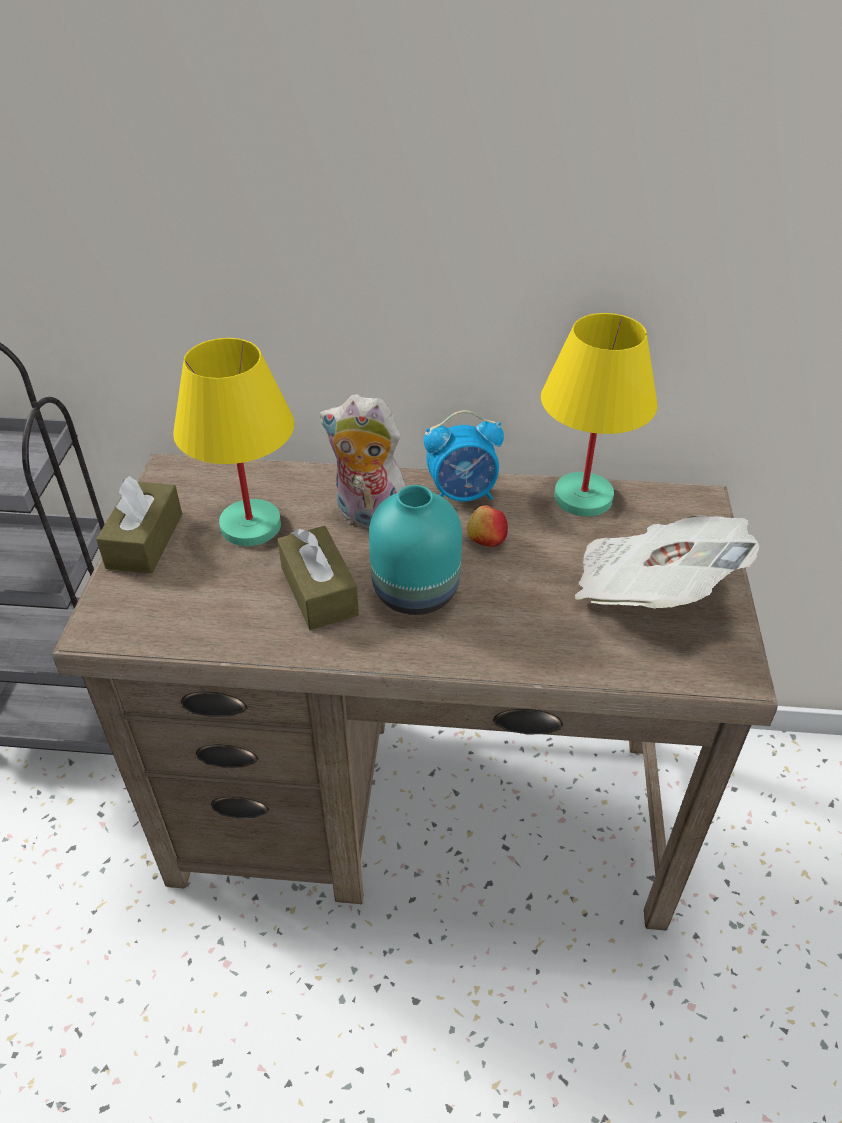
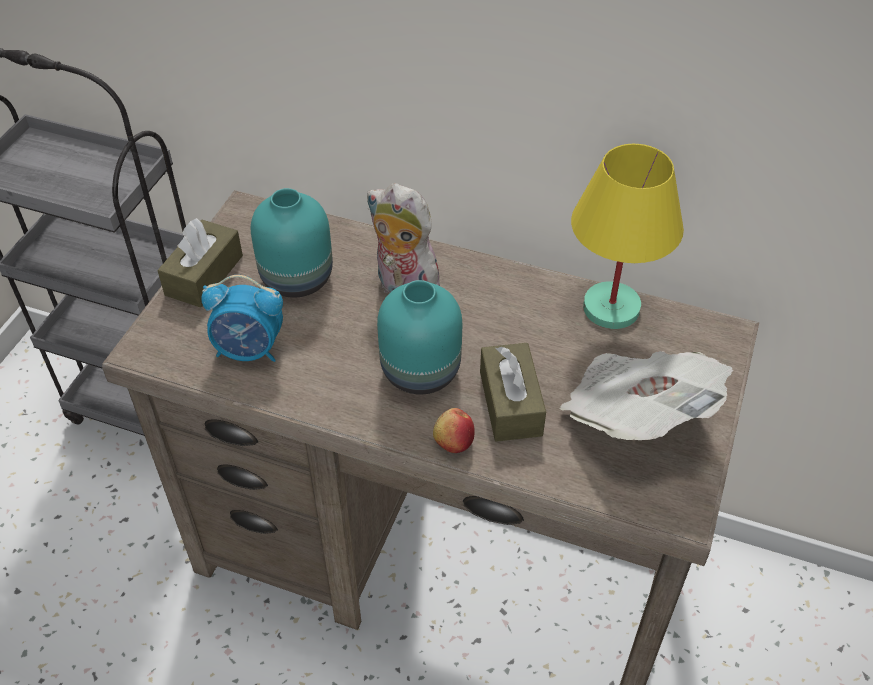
camera: 15 degrees right, 5 degrees up
(252, 525) = (299, 278): yellow table lamp -> turquoise vase
(319, 591) = (336, 353): brown tissue box -> brown tissue box (510, 403)
(462, 495) = (498, 283): alarm clock -> alarm clock (250, 350)
(486, 539) = (503, 333): apple -> apple (453, 441)

